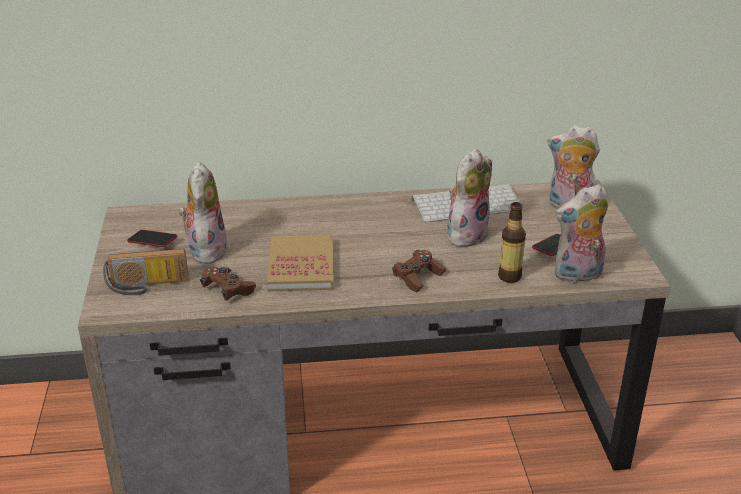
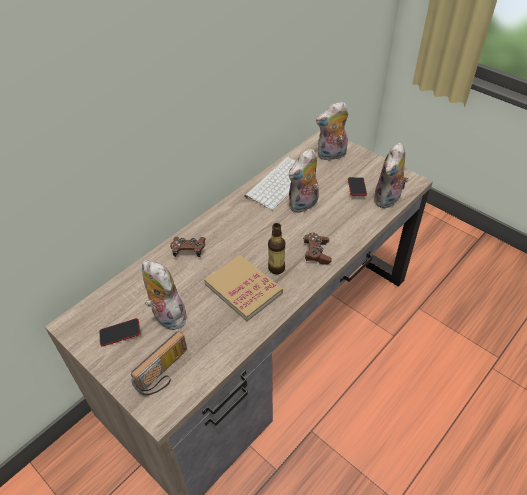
camera: 40 degrees left, 15 degrees up
(228, 290) = (221, 338): brown game controller -> brown game controller (189, 250)
(466, 234) = (304, 205): plush toy -> plush toy turned 135 degrees counterclockwise
(509, 277) = (359, 222): bottle -> bottle (276, 268)

